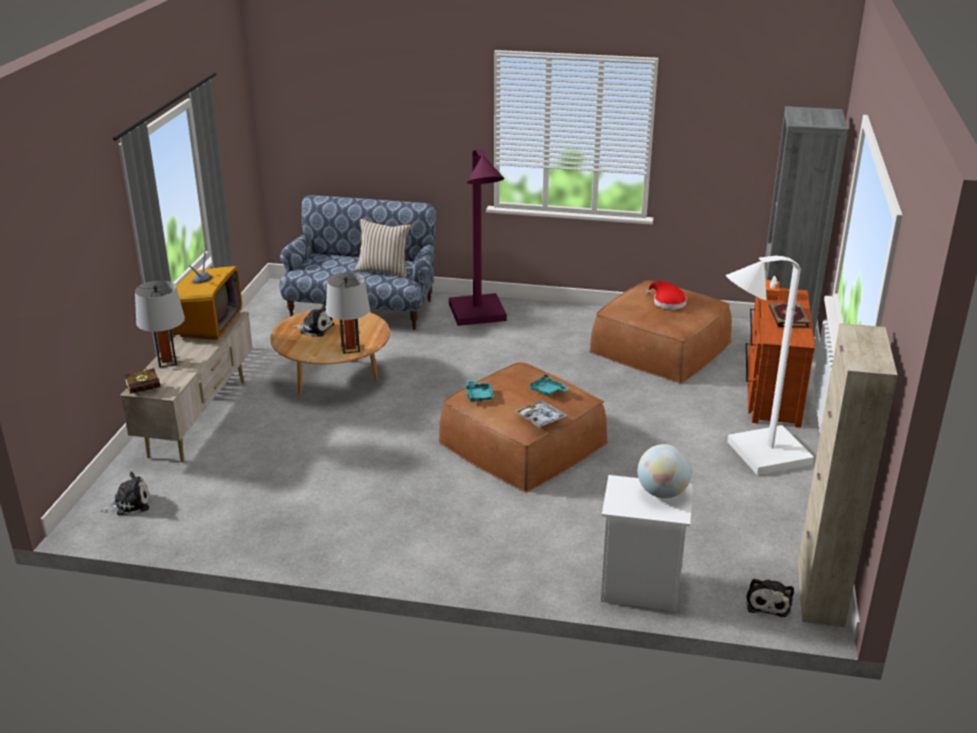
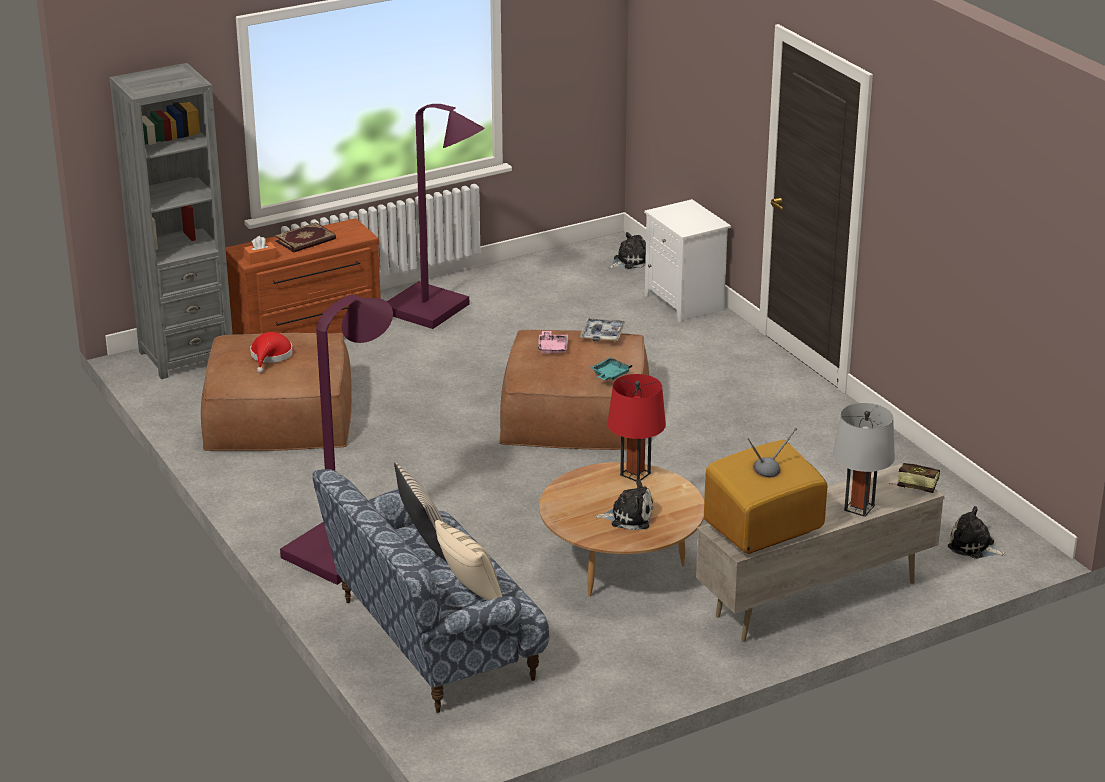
camera: 130 degrees left, 0 degrees up
(315, 328) = (628, 517): plush toy -> plush toy turned 120 degrees clockwise
(326, 266) = (469, 597): none -> beige pillow
(350, 349) = (635, 474): grey table lamp -> red table lamp
(547, 391) = (552, 348): turquoise tray -> pink tray
(662, 493) = (673, 215): globe -> none
(758, 455) = (436, 312): white floor lamp -> purple floor lamp
(820, 594) = (592, 249): beige cabinet -> none

